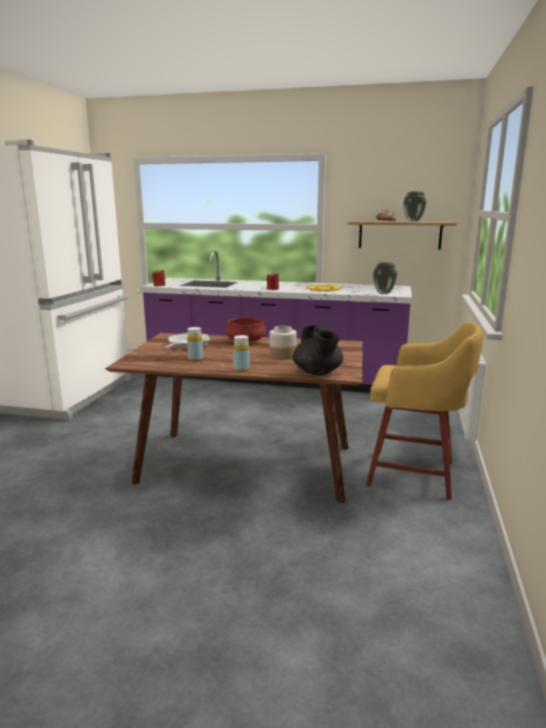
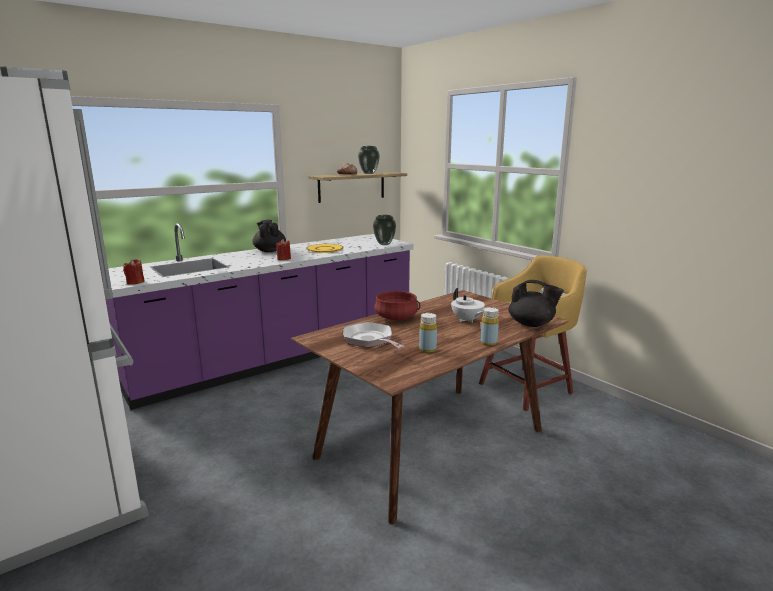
camera: 50 degrees left, 0 degrees up
(282, 356) = (467, 320): jar -> white teapot
(284, 283) = (269, 251): none -> black teapot

